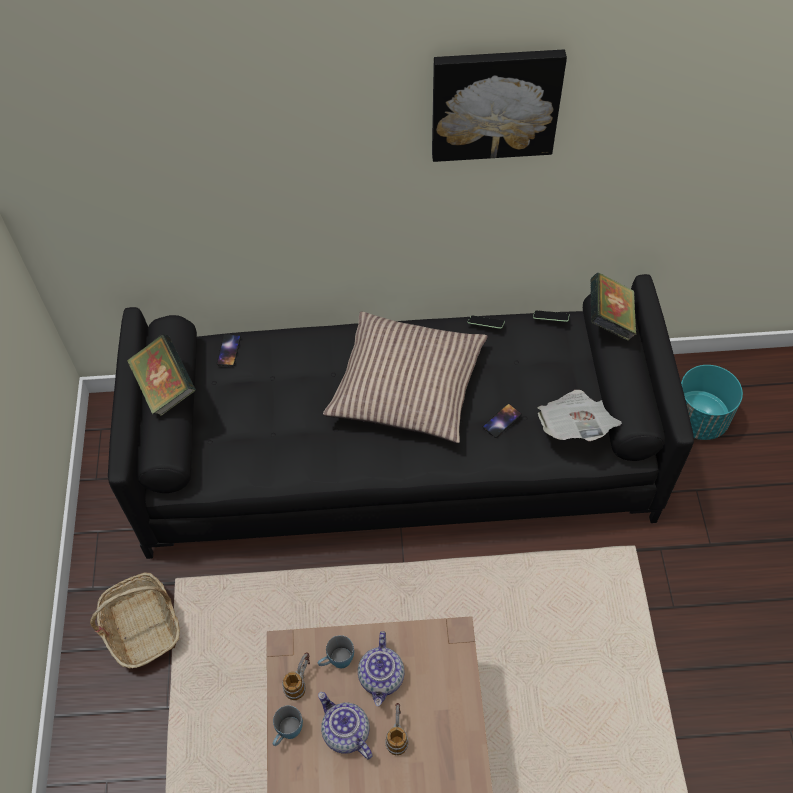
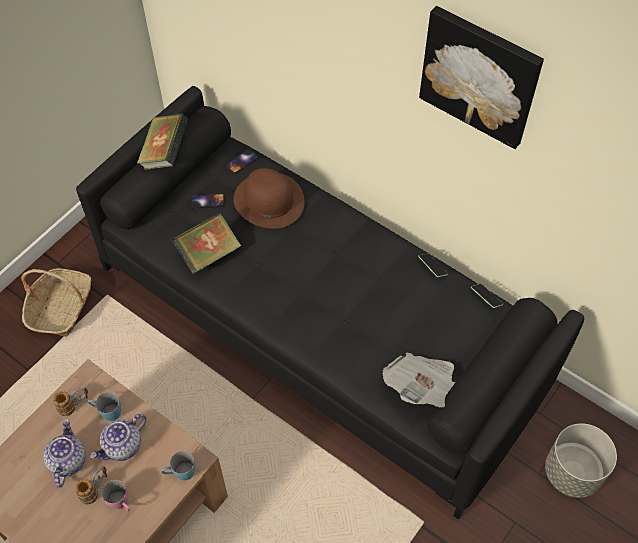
camera: 40 degrees right, 0 degrees up
(287, 733) = (36, 430): blue mug -> blue mug (180, 473)
(290, 367) = (268, 200): none -> brown hat
(407, 386) = (333, 270): pillow -> none
(433, 725) = (122, 504): none -> pink mug
(502, 420) = (372, 342): phone -> phone (207, 201)
(609, 319) = (514, 326): book -> book (208, 254)
(699, 419) = (572, 473): turquoise planter -> grey planter

